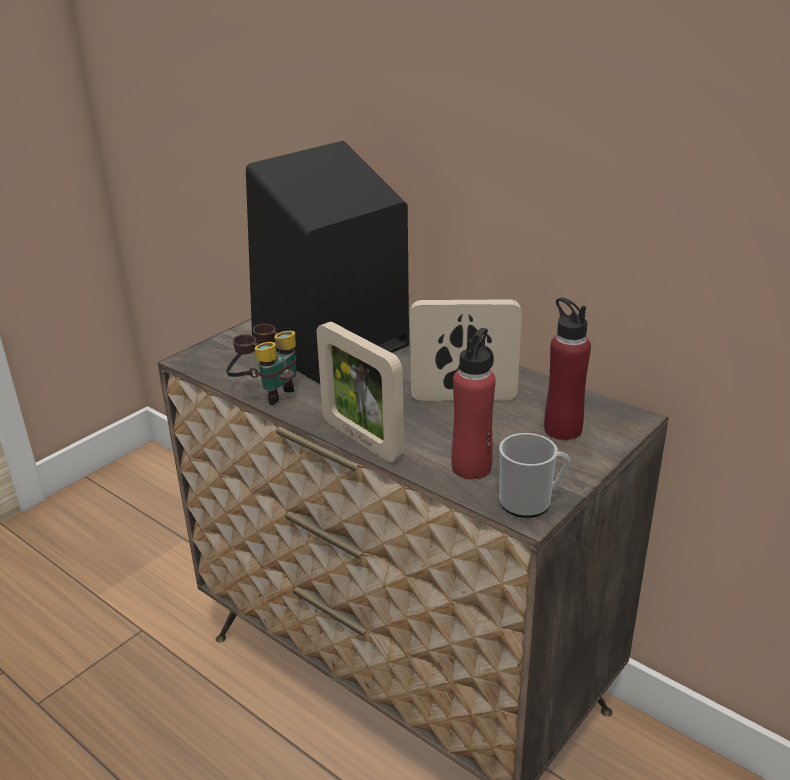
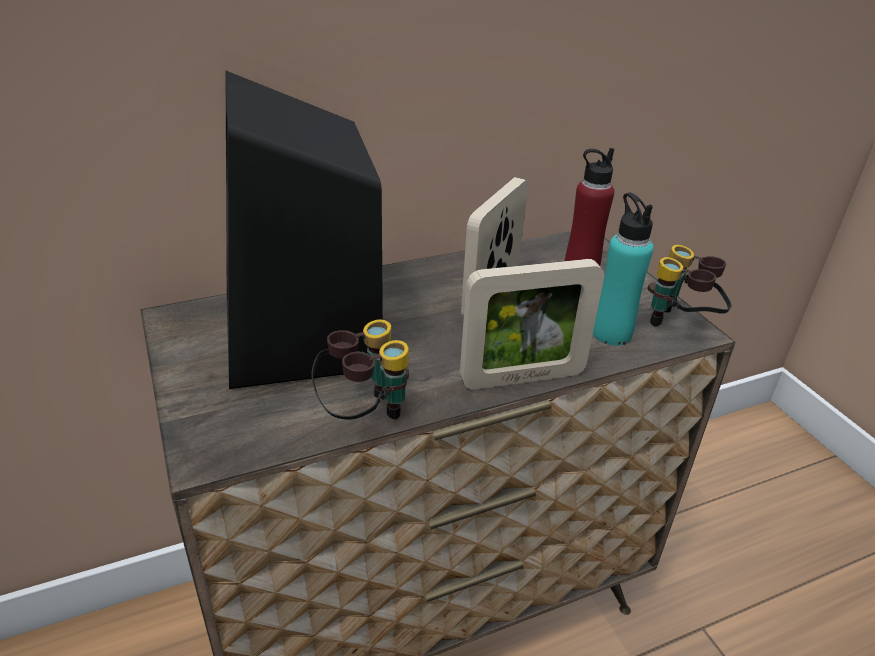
camera: 65 degrees left, 5 degrees up
(471, 467) = (611, 333): red bottle -> turquoise bottle
(531, 502) = (680, 325): mug -> binoculars

